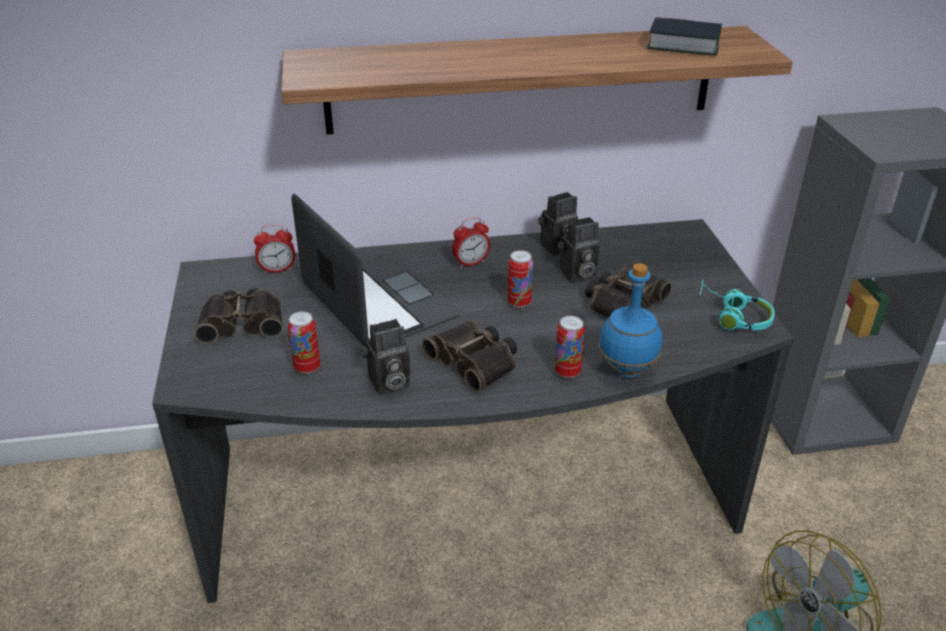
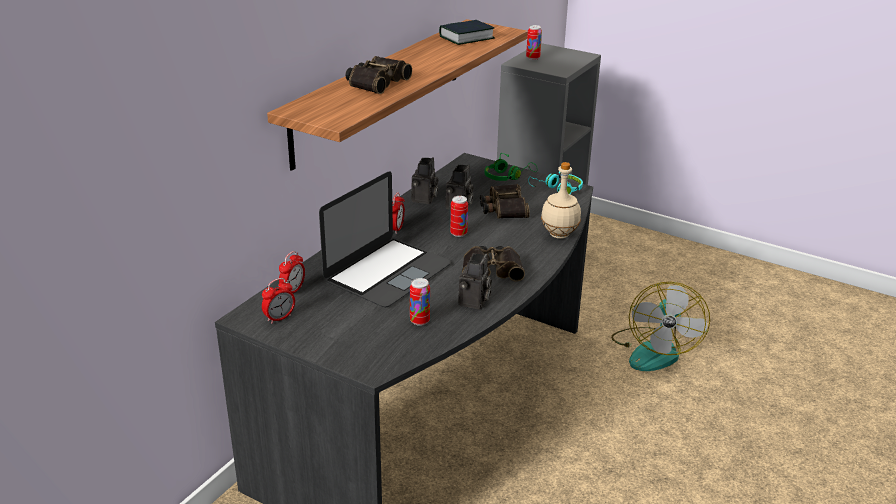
camera: 50 degrees left, 5 degrees down
(221, 288) = (279, 318): none -> alarm clock
(242, 322) = (335, 325): binoculars -> binoculars (376, 82)
(378, 301) = (387, 272): laptop -> laptop turned 120 degrees clockwise
(567, 372) = (538, 249): can -> can (533, 58)
(626, 369) = (558, 235): blue bottle -> beige bottle
(700, 270) = (507, 176): none -> green headphones

